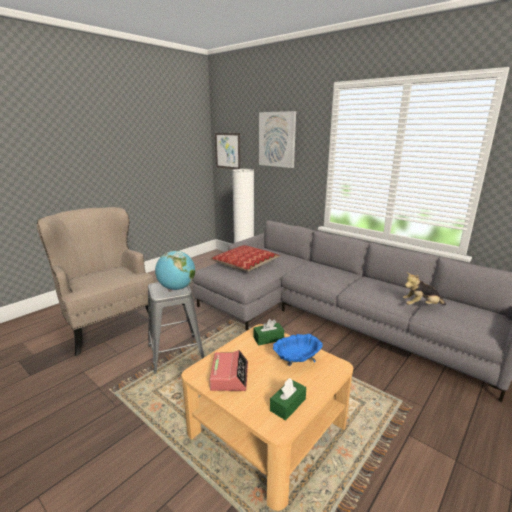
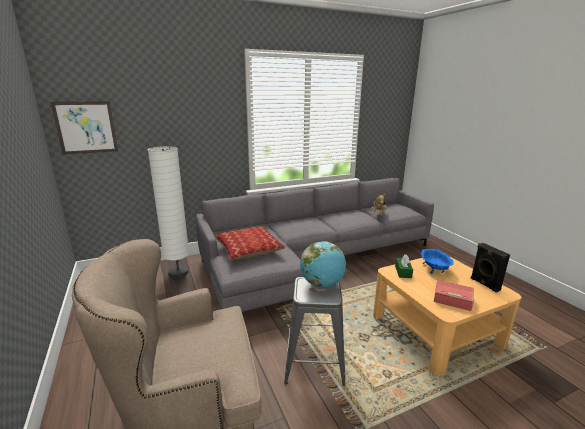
camera: 65 degrees left, 0 degrees up
(277, 139) = (179, 107): picture -> none
(288, 405) = (484, 284): green tissue box -> black speaker

